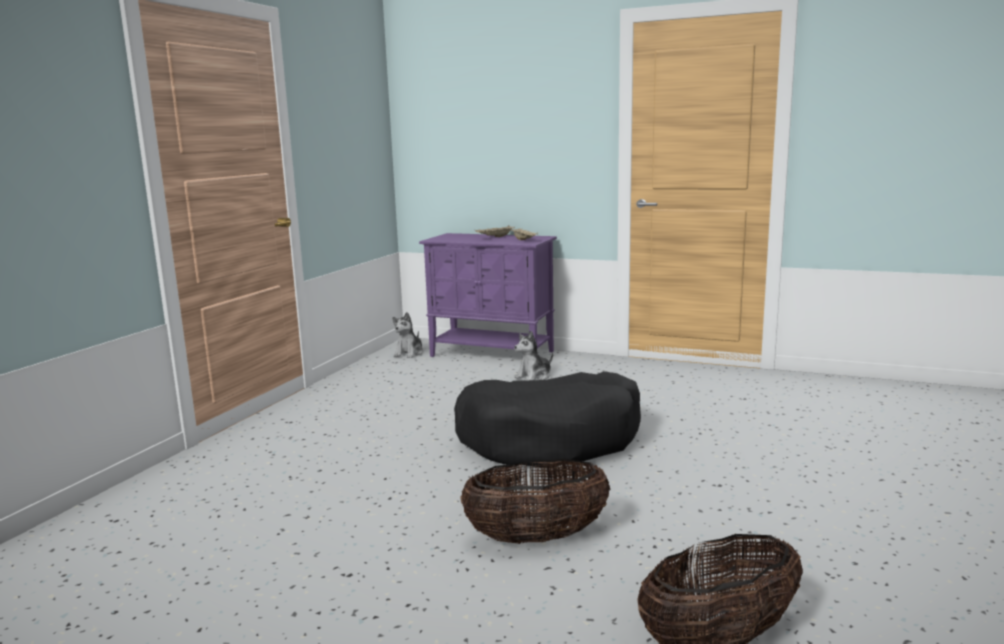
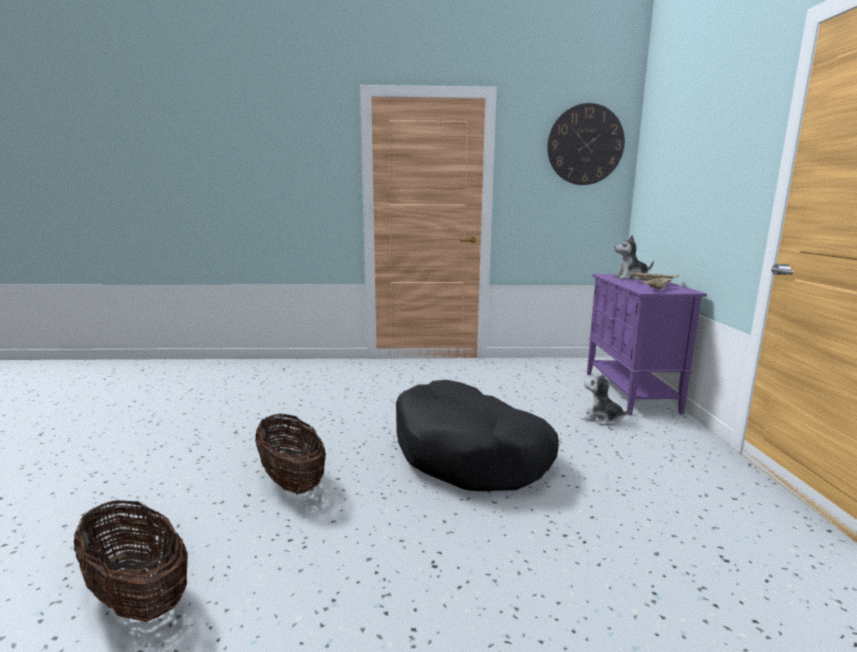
camera: 65 degrees right, 0 degrees up
(356, 91) = (585, 145): none -> wall clock
(409, 353) = (582, 367): plush toy -> plush toy (630, 278)

